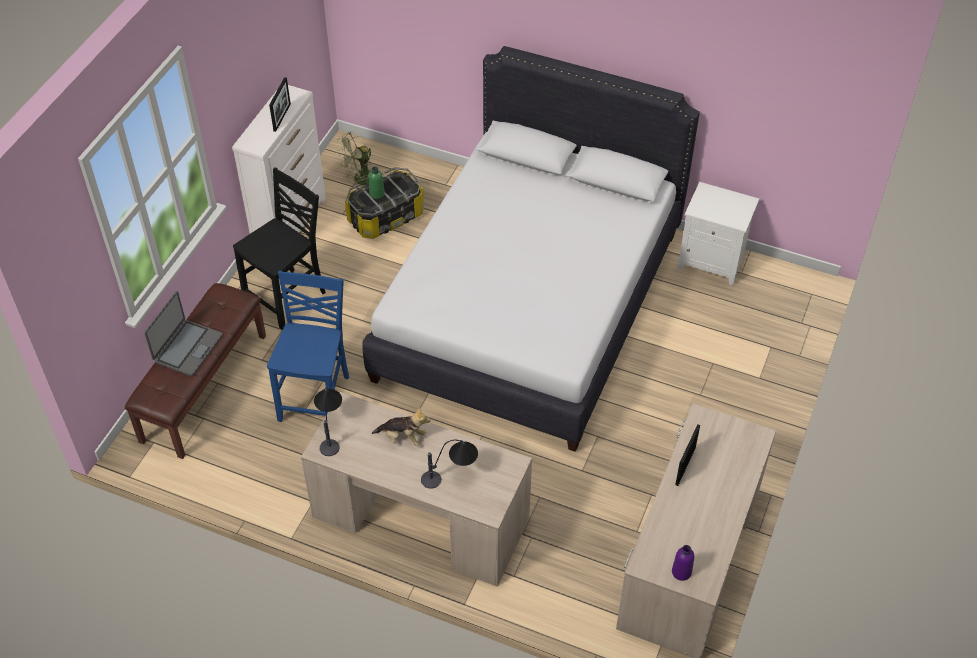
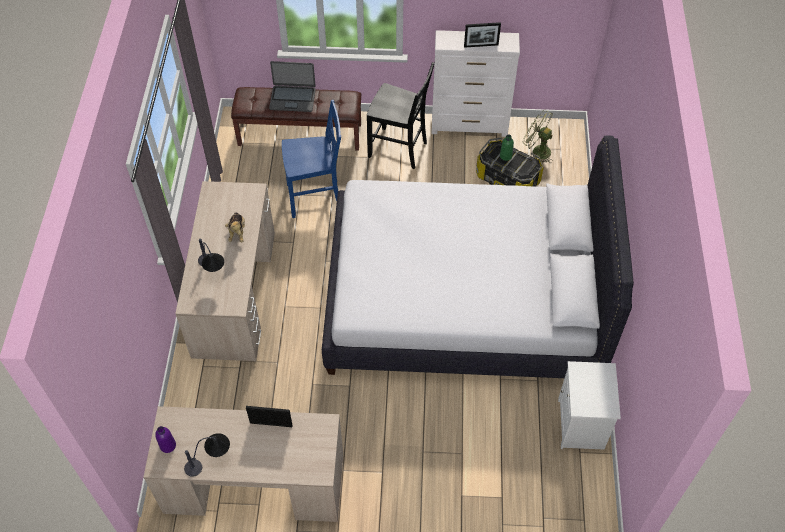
camera: 70 degrees right, 5 degrees up
(330, 431) = (229, 189): table lamp -> table lamp (211, 461)

